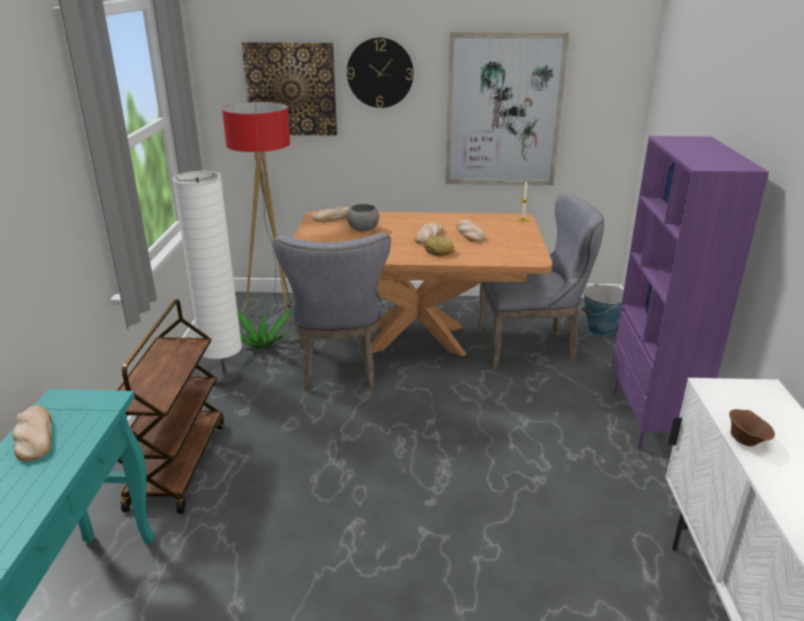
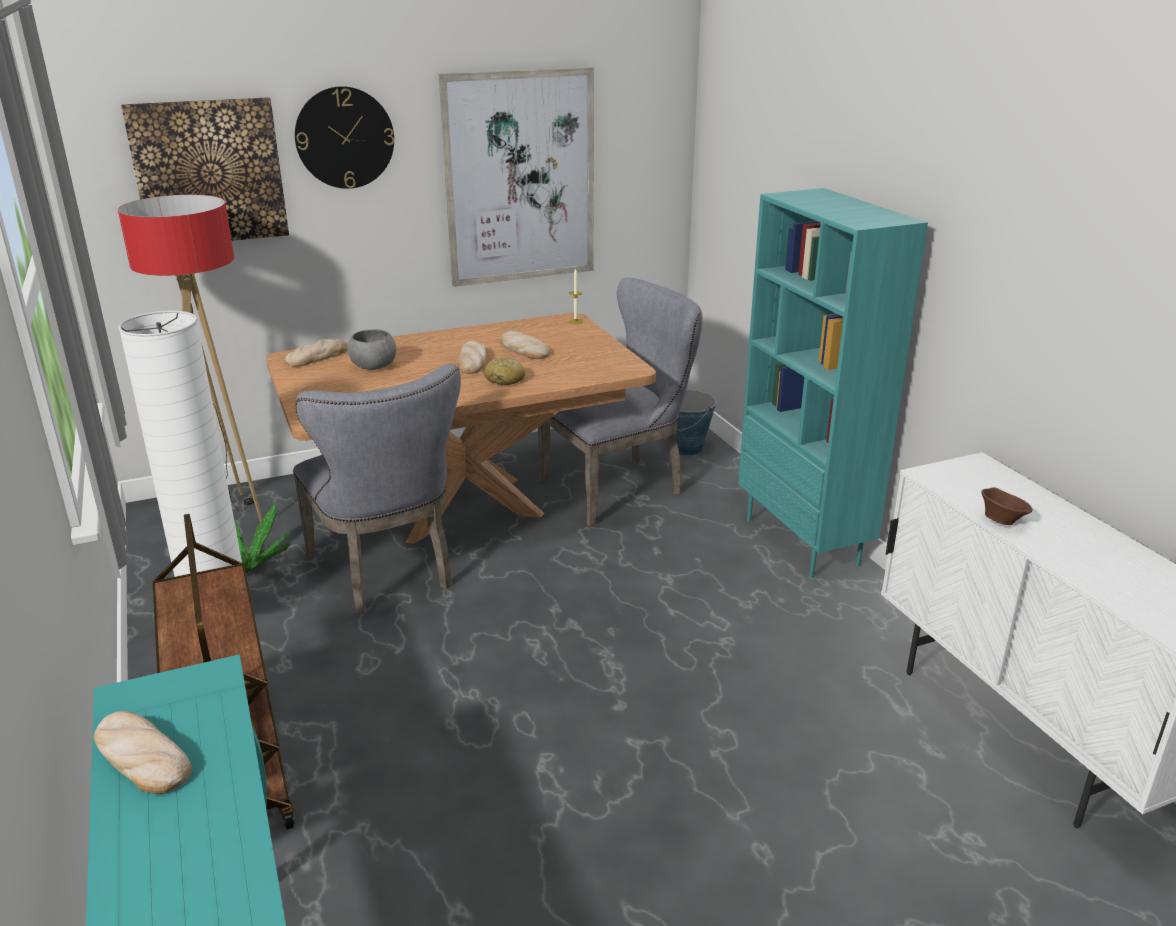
camera: 25 degrees left, 0 degrees up
(650, 421) = (803, 542): purple bookcase -> turquoise bookcase

